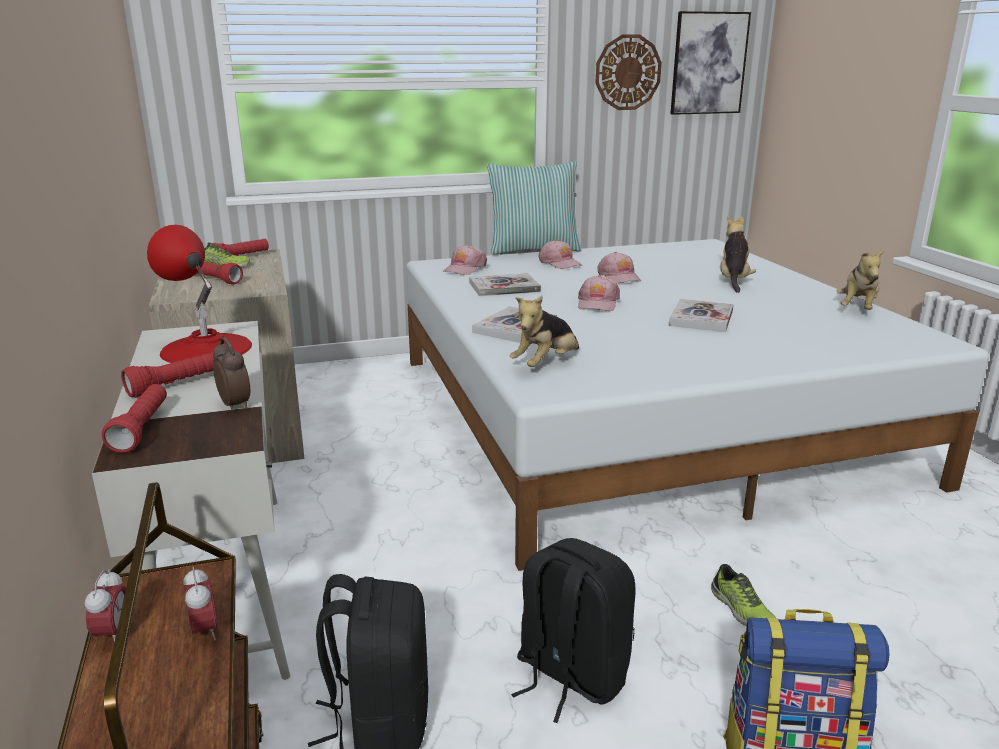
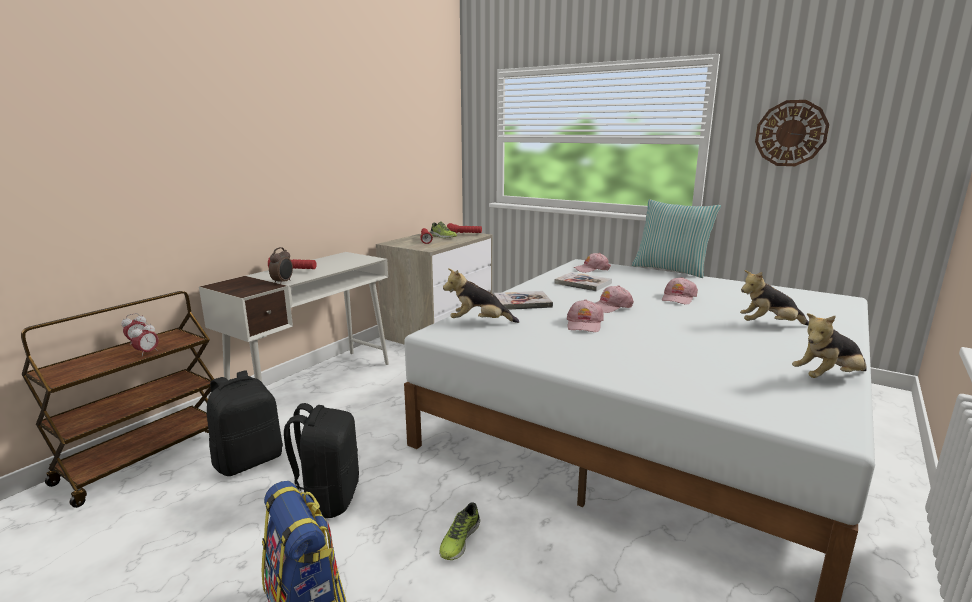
camera: 50 degrees right, 5 degrees down
(141, 429) = (243, 280): red flashlight -> none
(206, 349) = (339, 262): red table lamp -> none
(560, 263) = (663, 280): pink cap -> pink cap (584, 324)
(701, 318) = (654, 336): book -> none
(709, 63) = (891, 125): picture -> none
(733, 281) = (769, 325): plush toy -> plush toy turned 150 degrees counterclockwise

